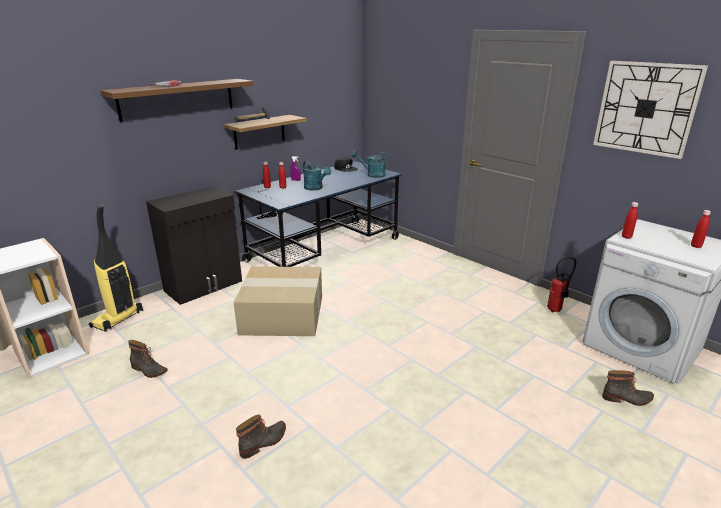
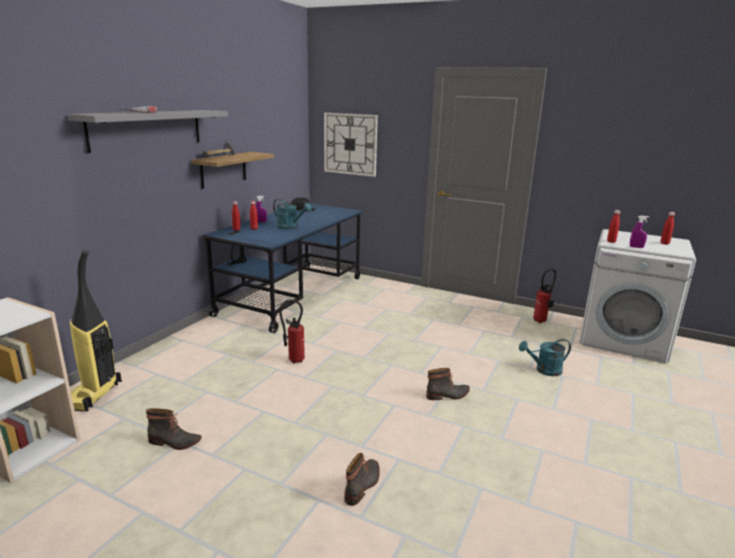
camera: 20 degrees left, 5 degrees down
(177, 99) = (147, 129): brown shelf -> grey shelf
(204, 286) = (181, 346): black cabinet -> none
(284, 314) = (293, 360): cardboard box -> fire extinguisher
(372, 175) = (336, 213): turquoise watering can -> turquoise watering can (544, 370)
(627, 399) = (643, 380): boot -> boot (448, 395)
(646, 108) = (604, 132): wall clock -> wall clock (350, 144)
(651, 247) = (636, 247): none -> purple spray bottle

